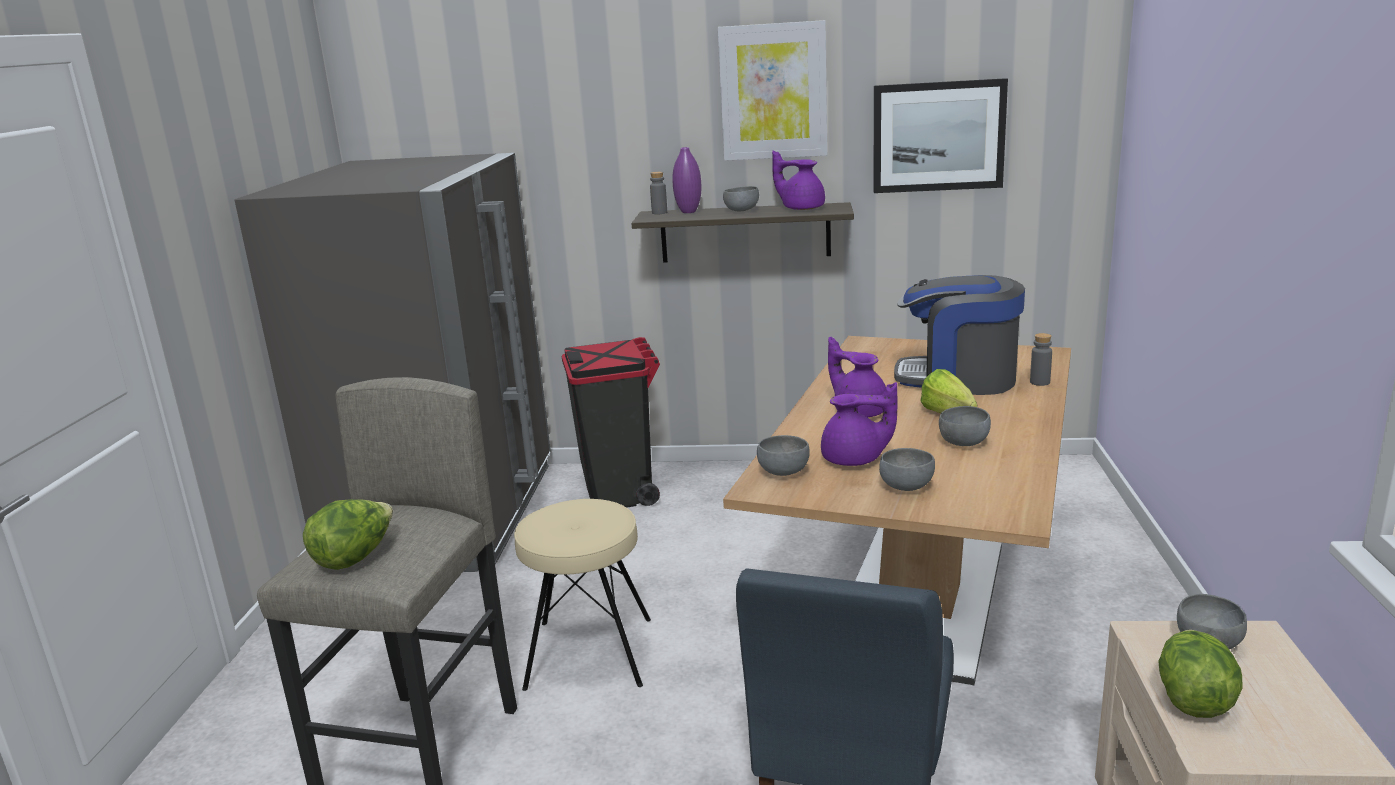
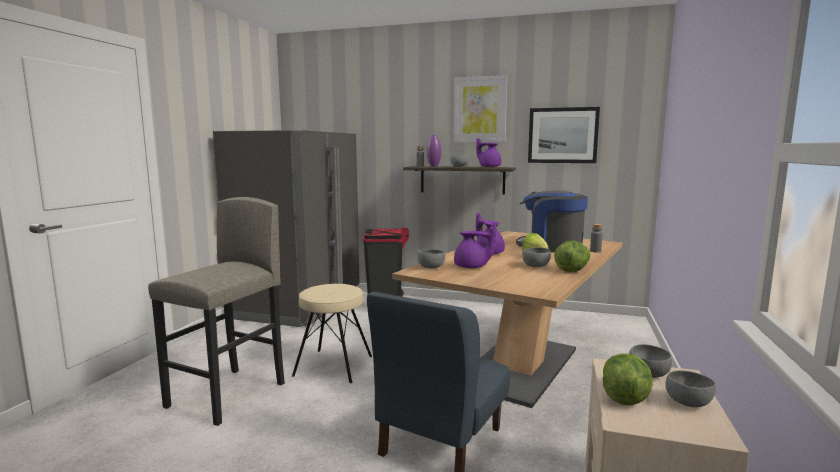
camera: 10 degrees right, 10 degrees down
(355, 557) = (197, 273): lettuce -> lettuce (572, 270)
(906, 487) = (491, 277): grey bowl -> grey bowl (687, 403)

